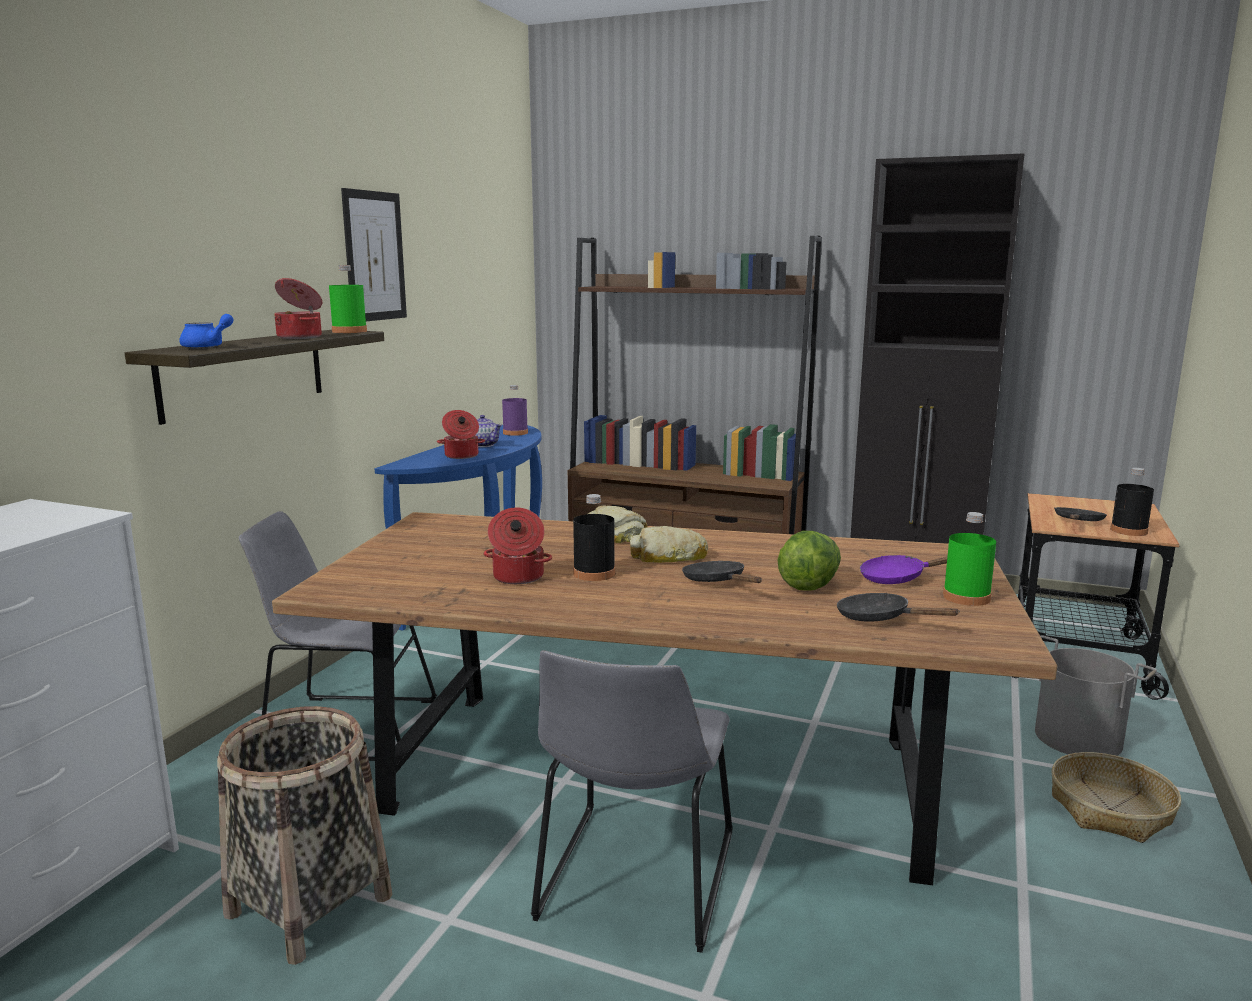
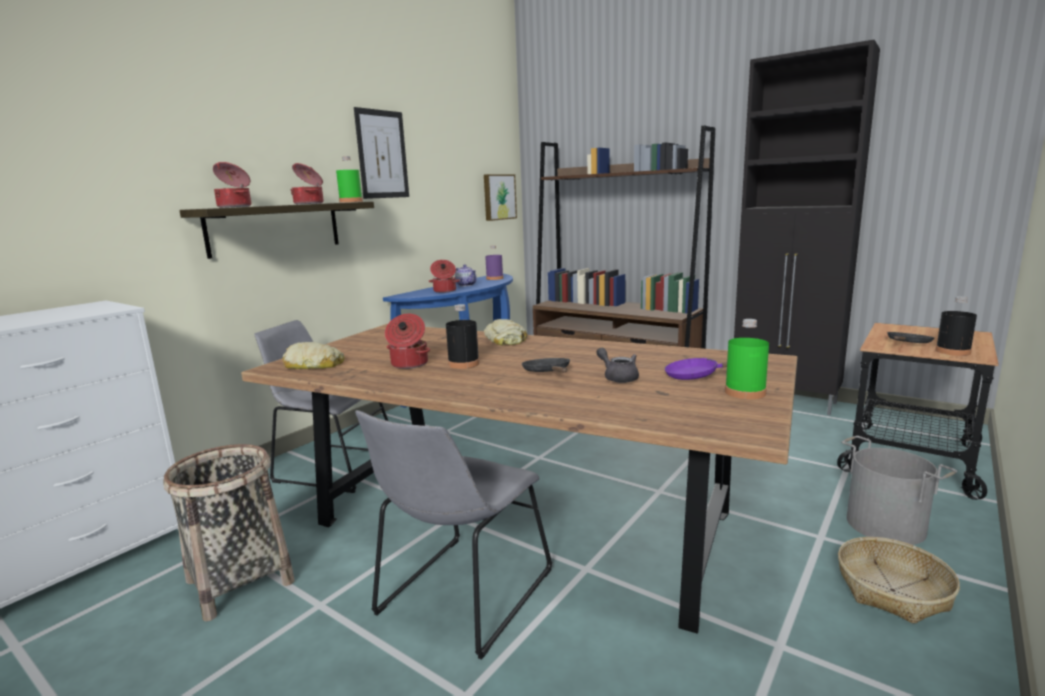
camera: 15 degrees right, 0 degrees up
(208, 346) = (235, 207): blue teapot -> cooking pot
(509, 312) = (498, 197): none -> picture
(668, 556) = (528, 354): bread -> bread (313, 364)
(809, 584) = (618, 377): lettuce -> grey teapot
(879, 618) = (654, 404): black frying pan -> none

